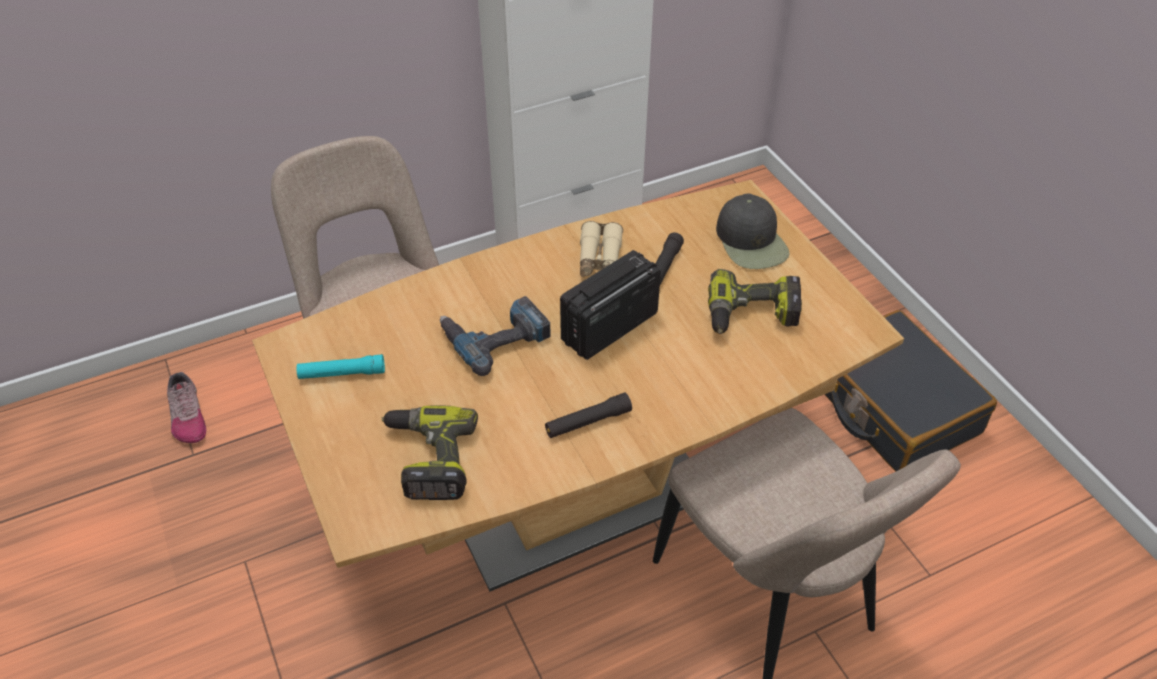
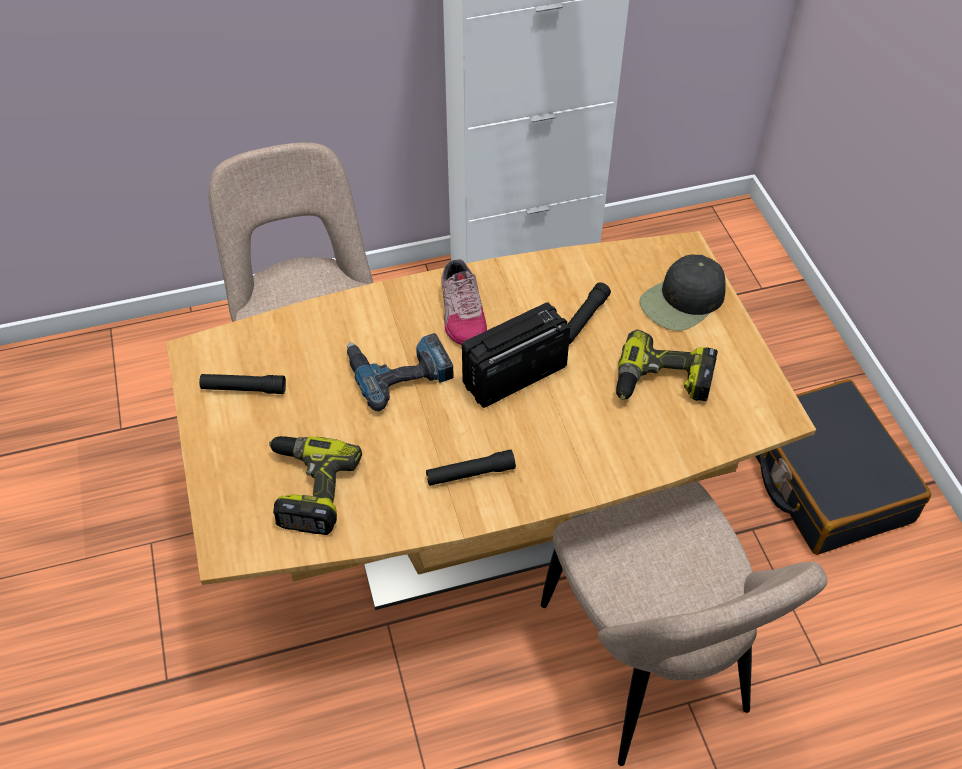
camera: 10 degrees right, 5 degrees up
(187, 416) = (122, 389): shoe -> shoe (462, 314)
(342, 373) = (243, 388): turquoise flashlight -> black flashlight
(599, 258) = (521, 299): beige binoculars -> none
(752, 241) = (683, 301): black cap -> black cap turned 60 degrees clockwise

